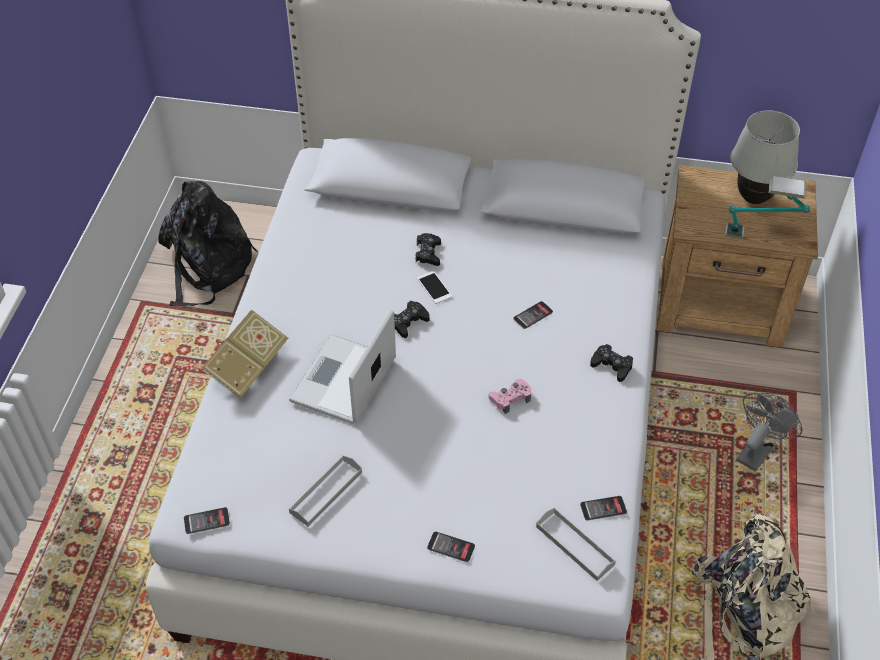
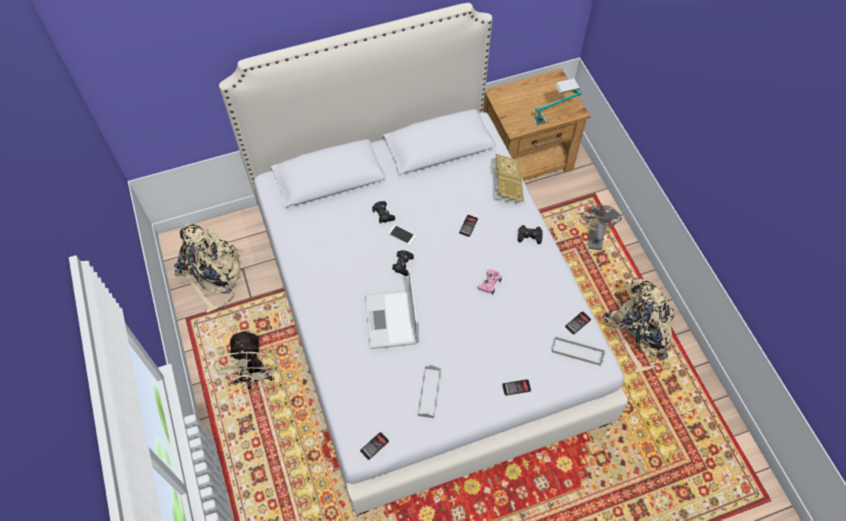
camera: 30 degrees left, 10 degrees up
(168, 407) = (253, 378): none -> beige fan
(207, 267) = (212, 275): black backpack -> beige backpack
(246, 367) = (328, 340): book -> book (506, 186)
(754, 198) = (537, 94): white table lamp -> none

